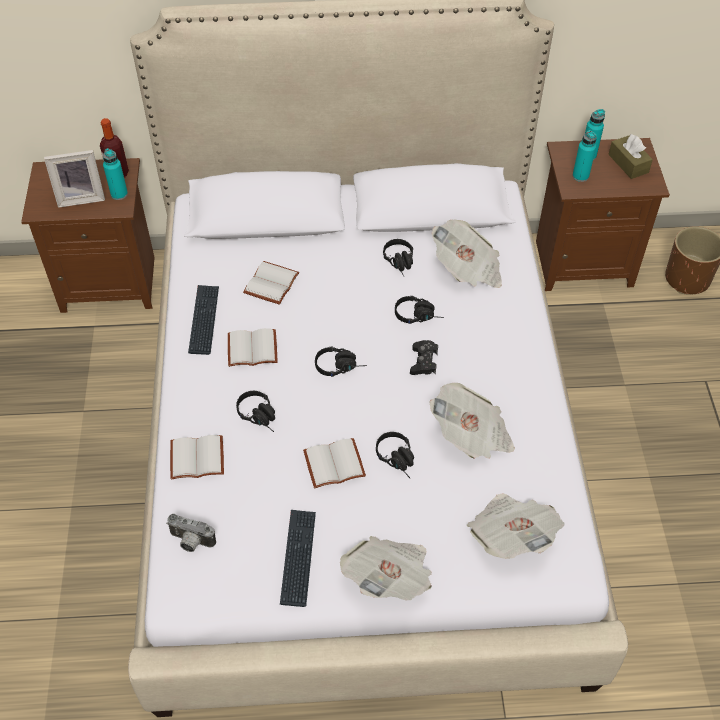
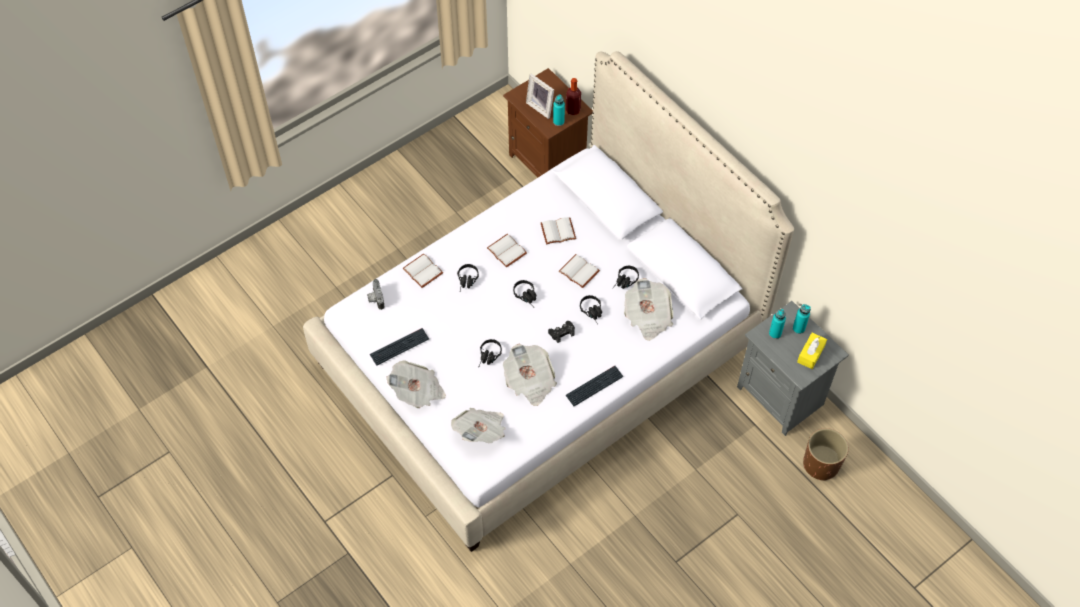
camera: 55 degrees right, 5 degrees up
(204, 320) = (508, 218): keyboard -> keyboard (594, 386)
(334, 462) = (464, 330): white book -> white book (580, 271)
(582, 262) = (781, 395): brown nightstand -> grey nightstand
(628, 163) = (811, 354): brown tissue box -> yellow tissue box

